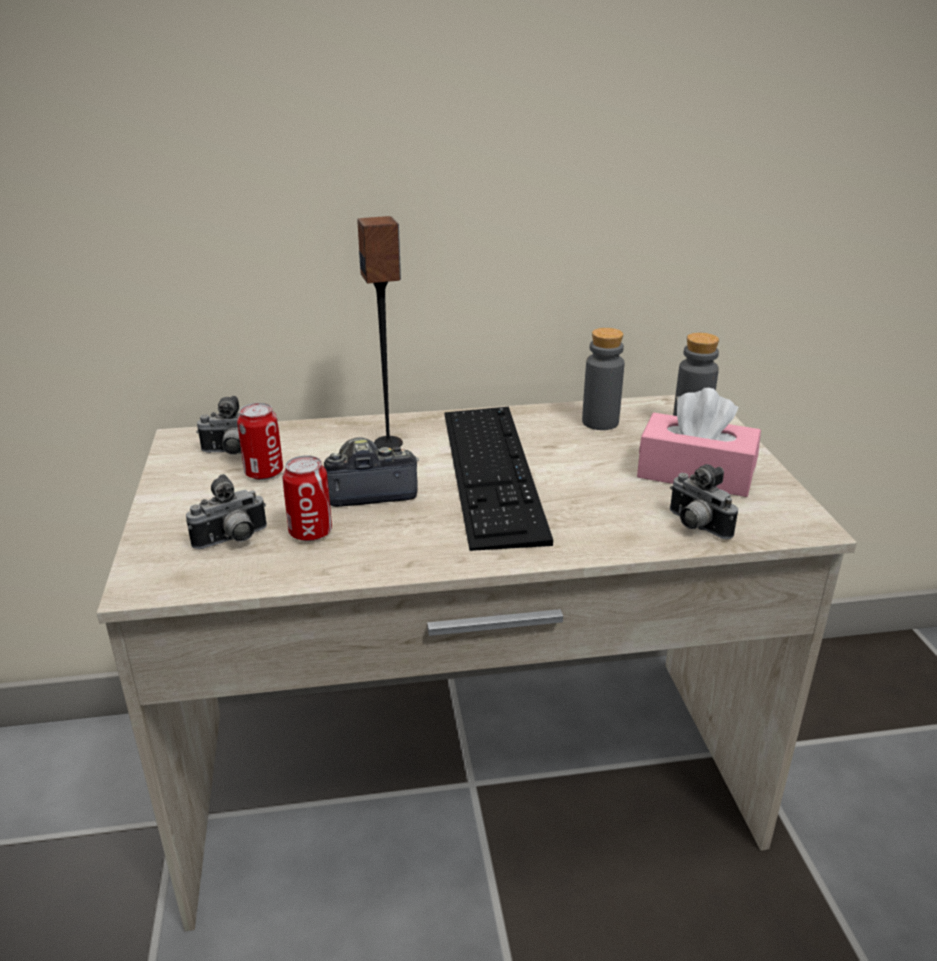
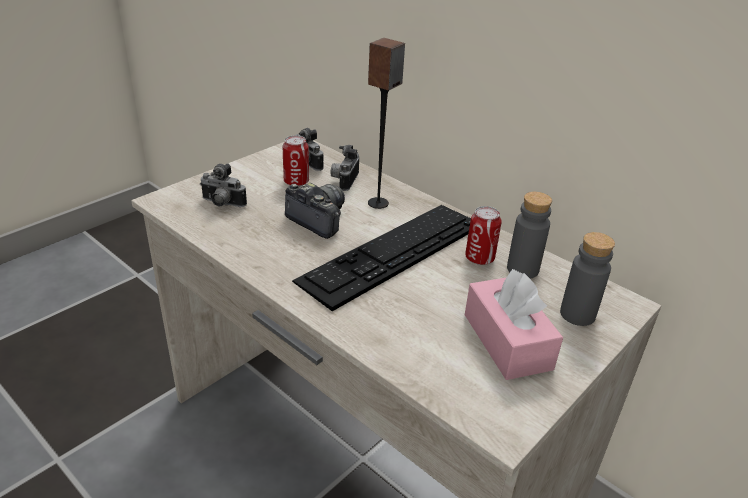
camera: 50 degrees right, 5 degrees up
(310, 532) = (254, 222): can -> can (479, 258)
(695, 526) = (429, 367): camera -> camera (344, 180)

